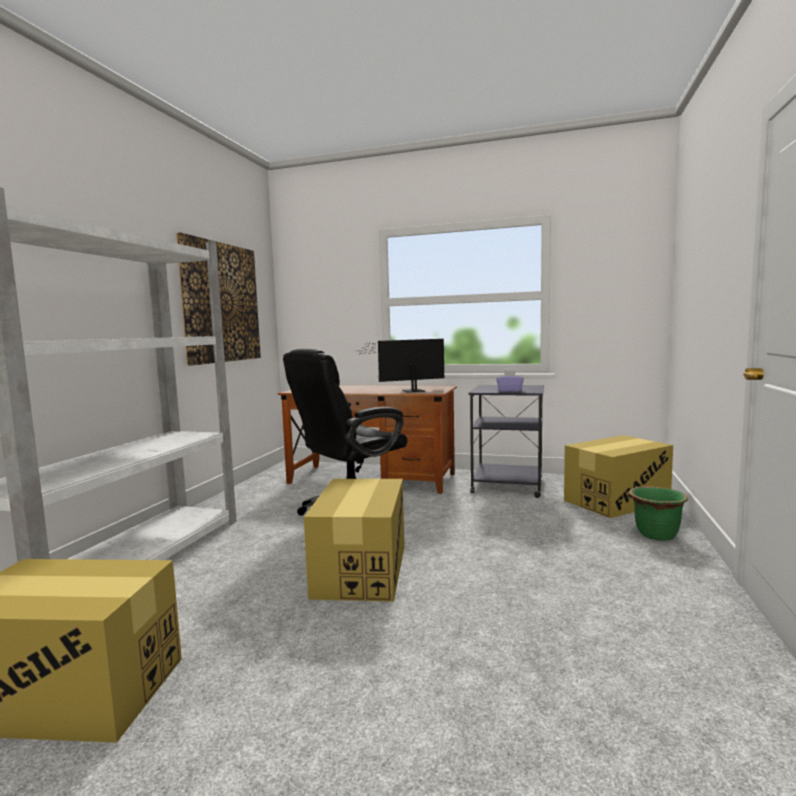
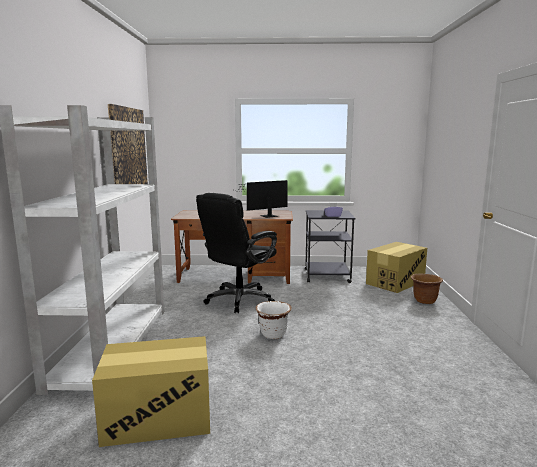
camera: 15 degrees left, 5 degrees up
(361, 570) = (273, 334): cardboard box -> white planter
(656, 534) = (424, 301): green planter -> brown planter

